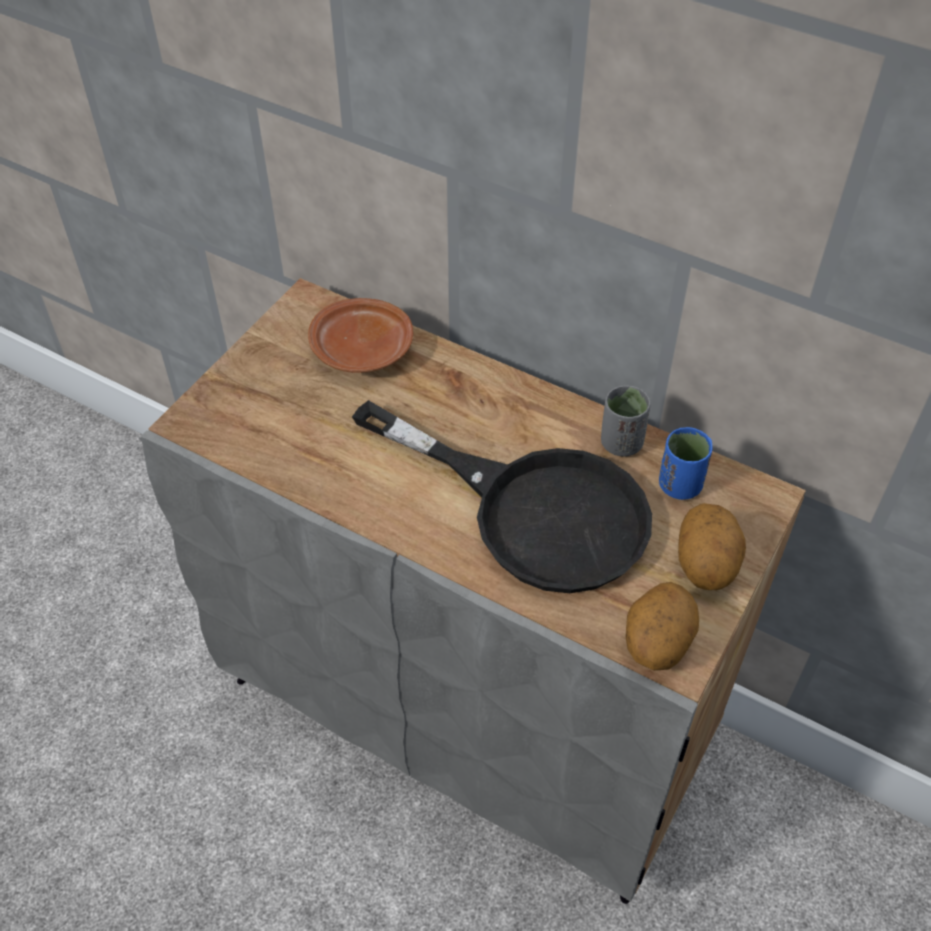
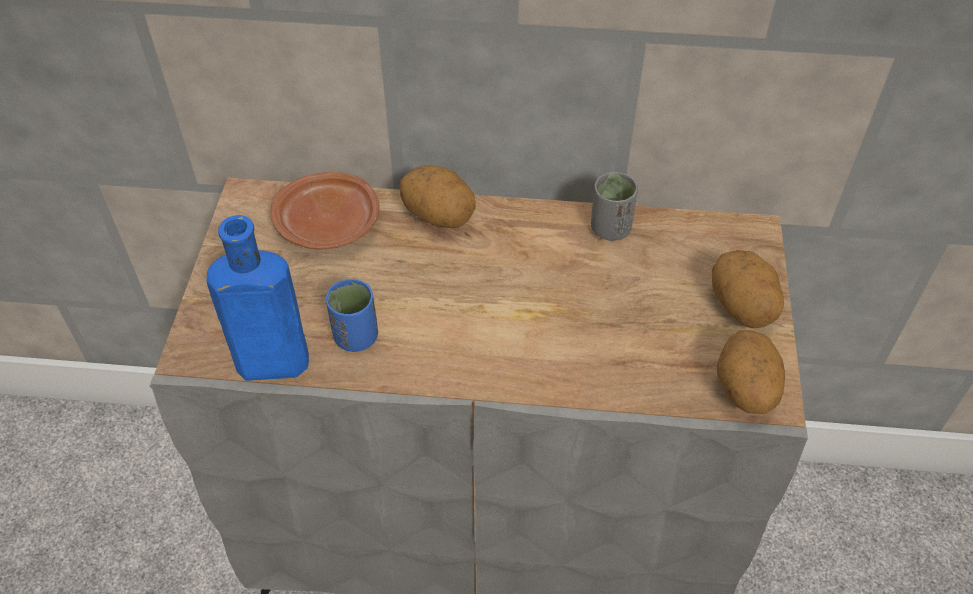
camera: 25 degrees left, 0 degrees up
(241, 455) = (267, 364): none -> blue bottle
(466, 375) = (439, 216): none -> potato
(533, 510) = (571, 314): black frying pan -> none
(679, 485) = (680, 247): blue cup -> blue cup (356, 337)

